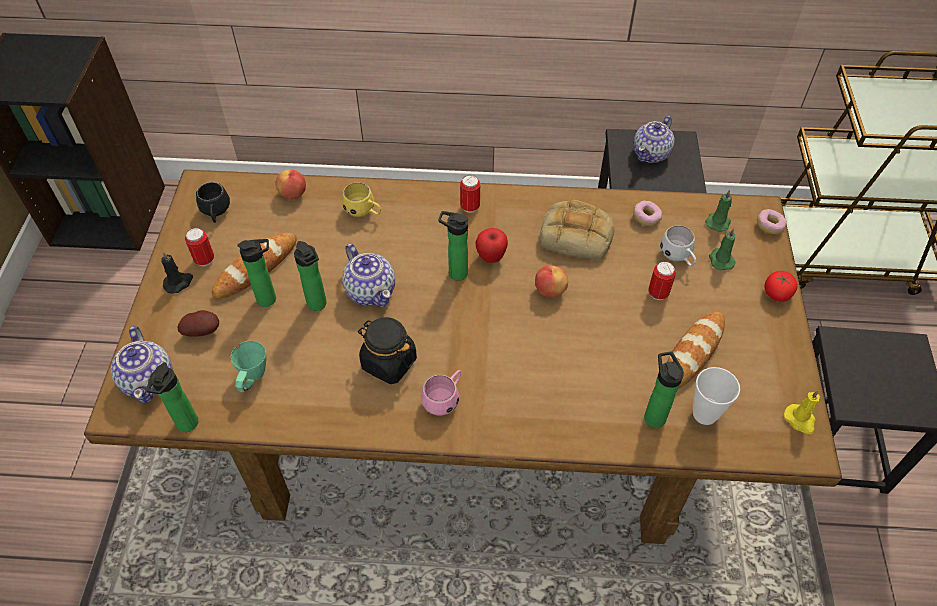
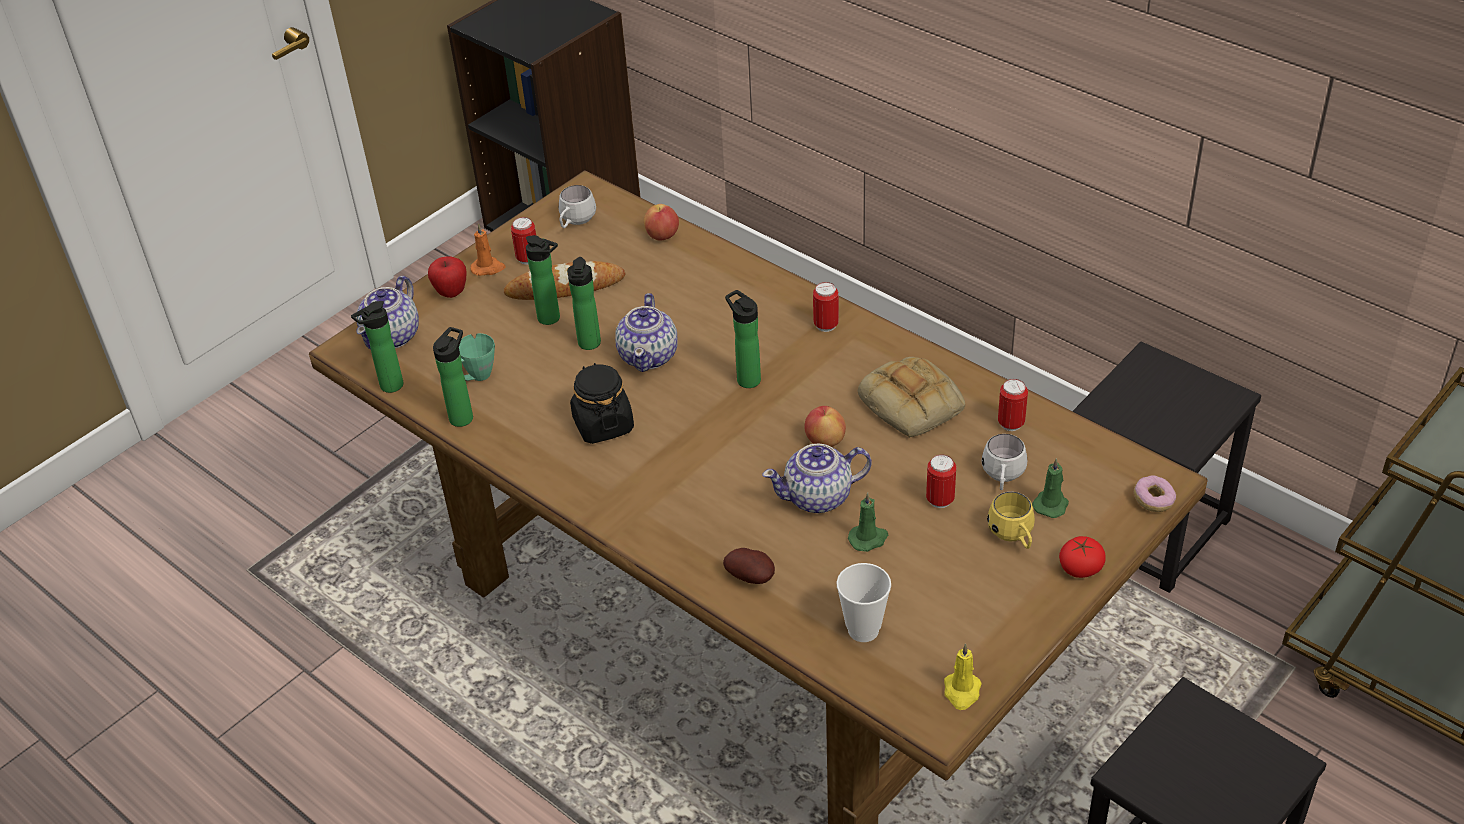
camera: 40 degrees right, 10 degrees down
(178, 282) = (488, 268): black candle -> orange candle
(203, 330) = (471, 318): potato -> potato (752, 577)
(216, 214) = (575, 223): black mug -> white mug
(364, 212) = (713, 283): yellow mug -> yellow mug (1013, 537)
(444, 399) = (622, 481): pink mug -> none
(491, 257) = (797, 381): apple -> apple (451, 293)
(646, 218) = (1011, 424): donut -> can
(651, 153) = (1170, 393): teapot -> teapot (819, 497)
(653, 415) = (808, 602): bottle -> bottle (463, 416)
(692, 353) = (913, 572): bread -> none
(718, 222) = (1093, 467): green candle -> green candle (868, 539)

